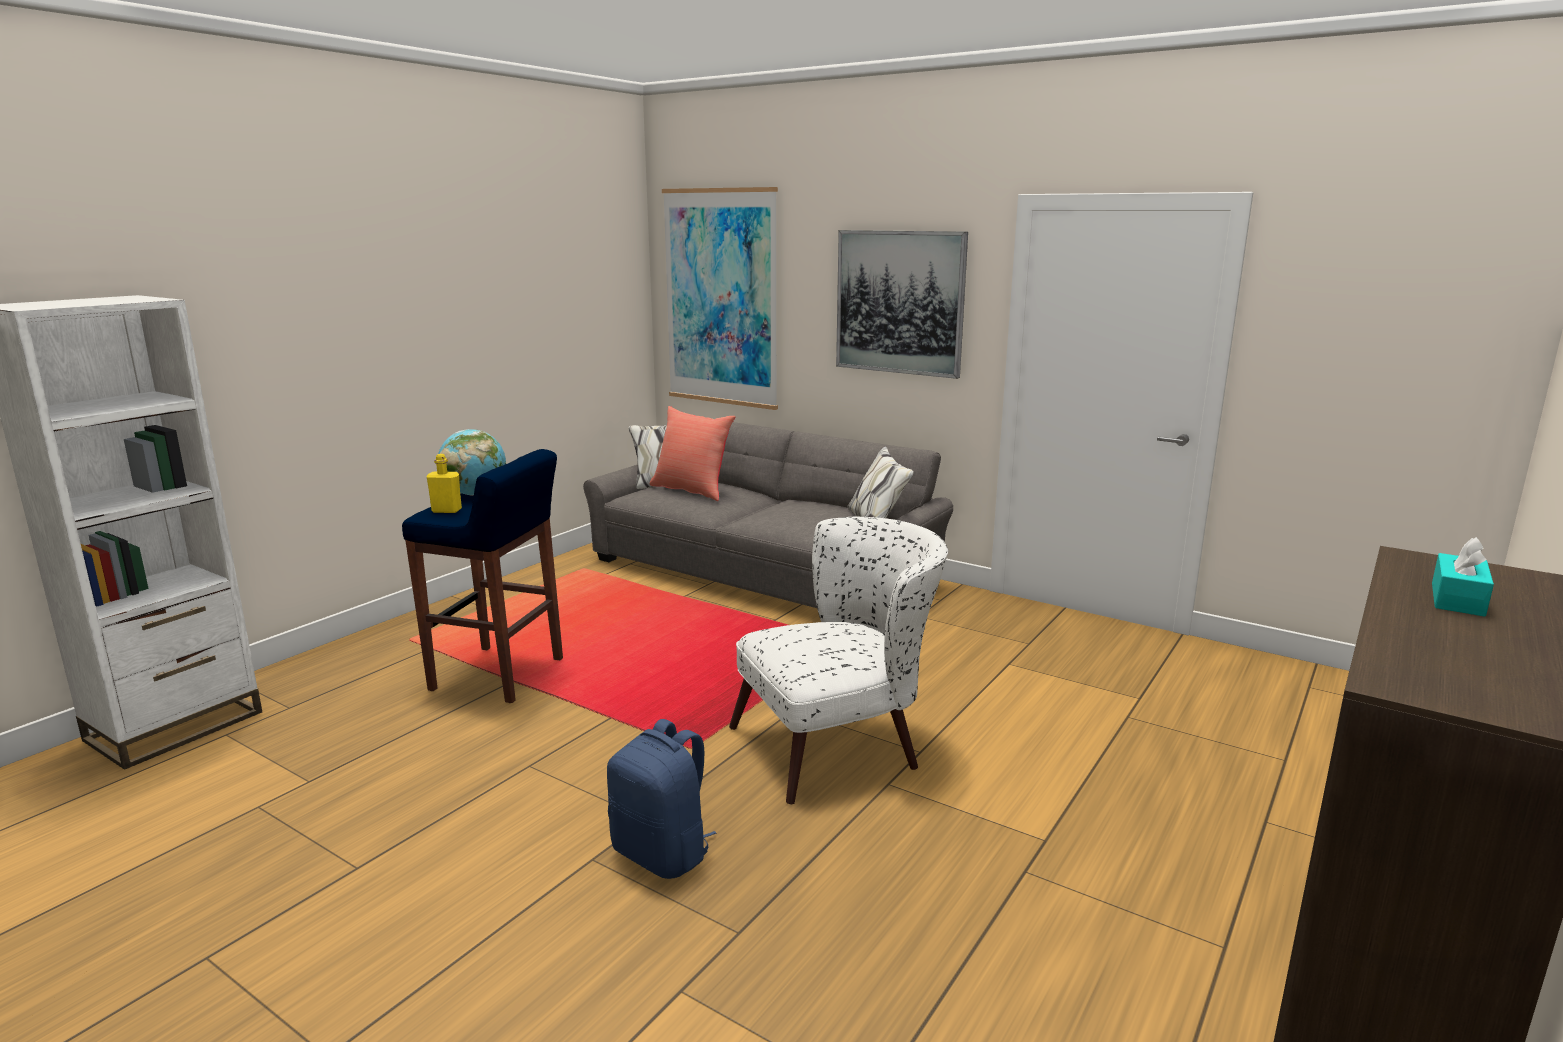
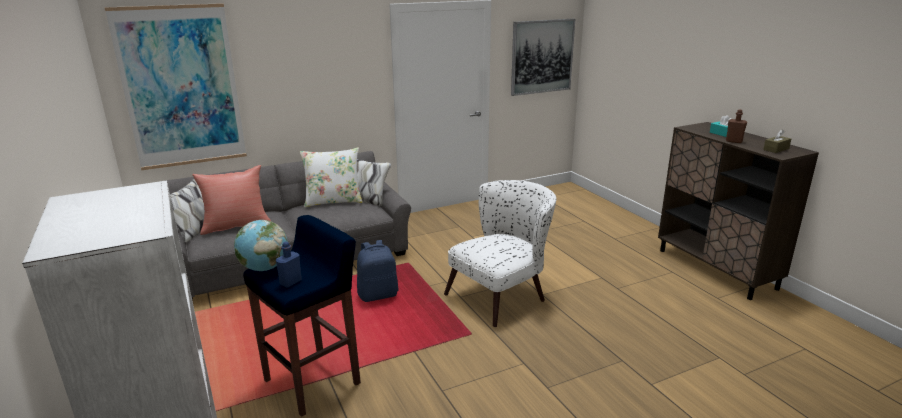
camera: 60 degrees left, 5 degrees up
(446, 510) = (291, 282): yellow bottle -> blue bottle
(663, 854) = (556, 365): blue backpack -> blue backpack (378, 295)
(830, 508) = (333, 201): none -> white pillow
(841, 744) = (502, 295): white armchair -> white armchair turned 45 degrees clockwise
(900, 302) = (327, 71): picture -> picture (542, 56)
(1407, 616) = (734, 141): none -> brown bottle
(1460, 676) = (776, 149): none -> brown tissue box

